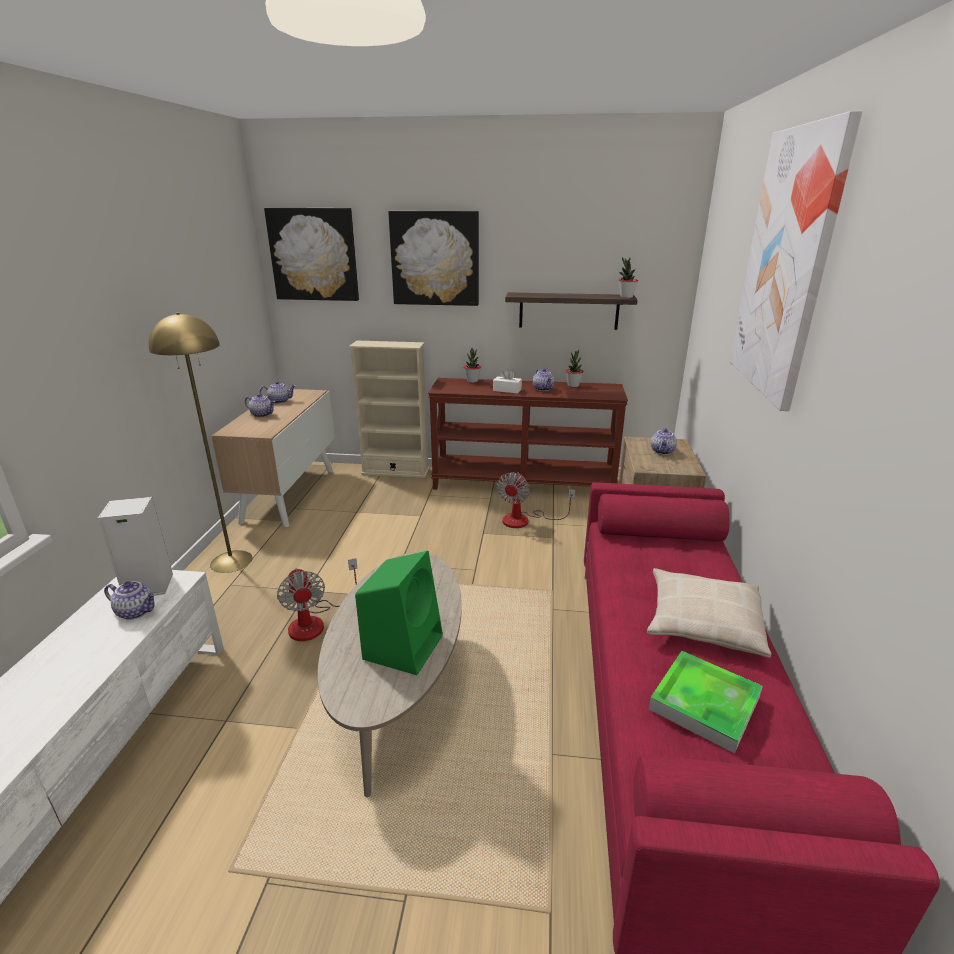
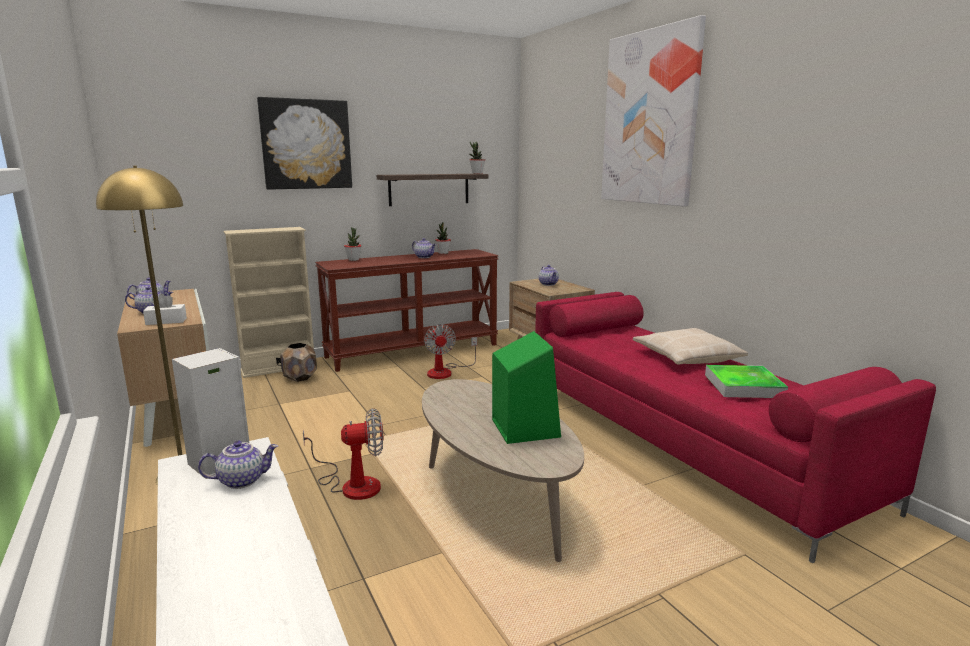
camera: 35 degrees left, 10 degrees down
(314, 254) = (168, 140): picture -> none
(315, 621) = (352, 484): fan -> fan turned 45 degrees counterclockwise
(399, 488) = (300, 378): none -> brown planter
(507, 390) = (396, 260): white tissue box -> white tissue box (166, 321)

